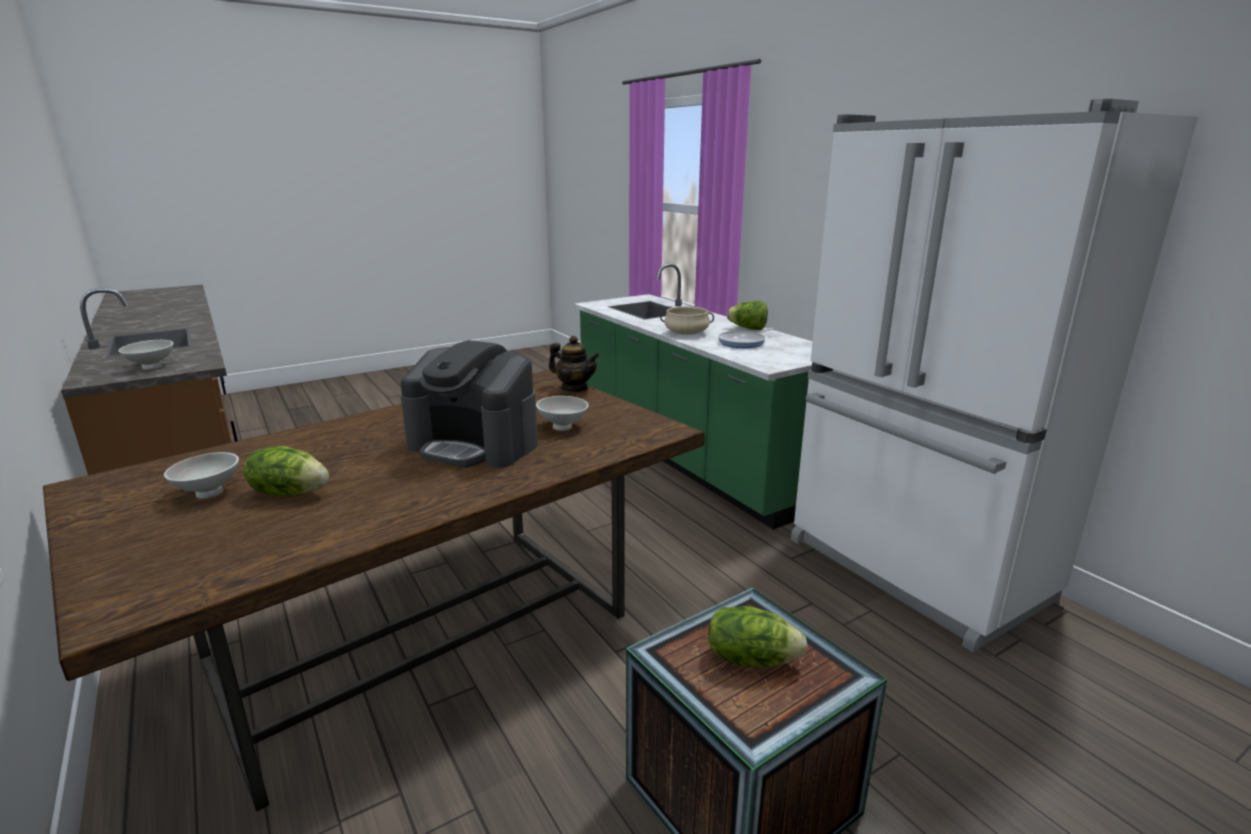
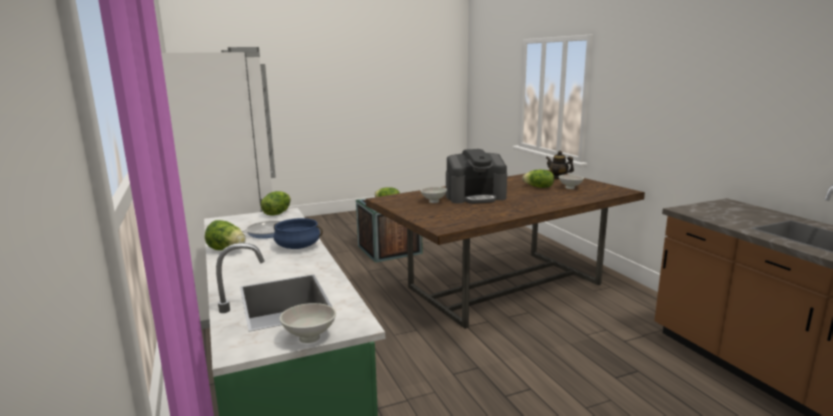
camera: 170 degrees left, 5 degrees down
(152, 367) = (718, 210): white bowl -> white bowl (308, 337)
(475, 445) = (475, 197): coffee machine -> coffee machine turned 135 degrees clockwise
(574, 388) = (422, 220): teapot -> teapot (558, 177)
(686, 333) = (298, 246): beige cooking pot -> blue cooking pot
(778, 363) = (277, 213): none -> lettuce

